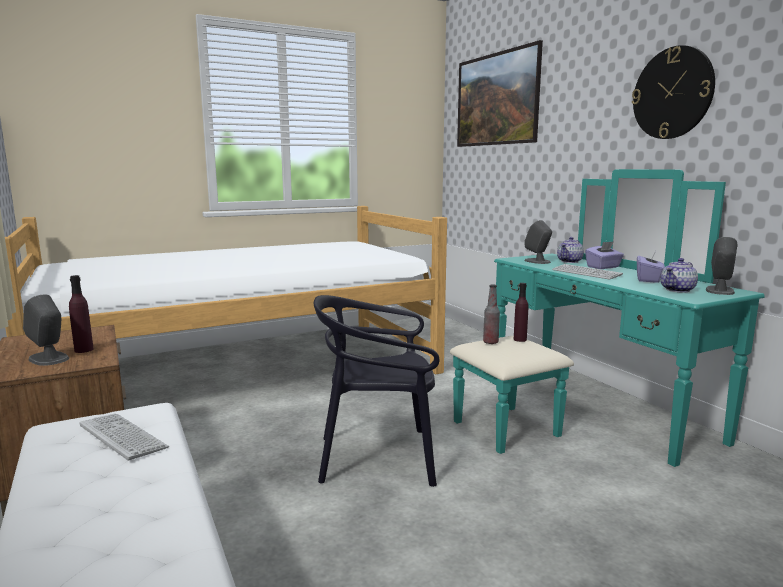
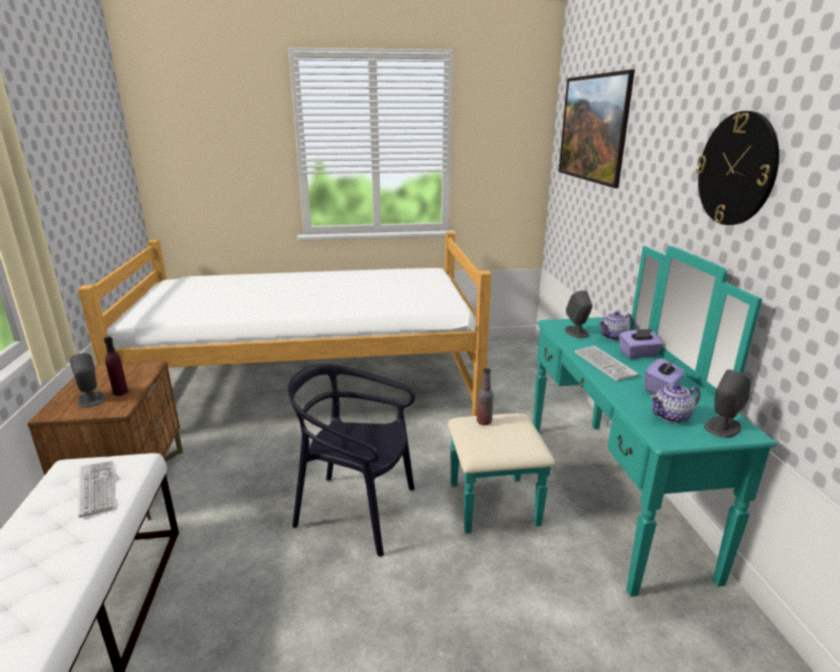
camera: 20 degrees right, 10 degrees up
(520, 339) = (517, 423): purple bottle -> none

